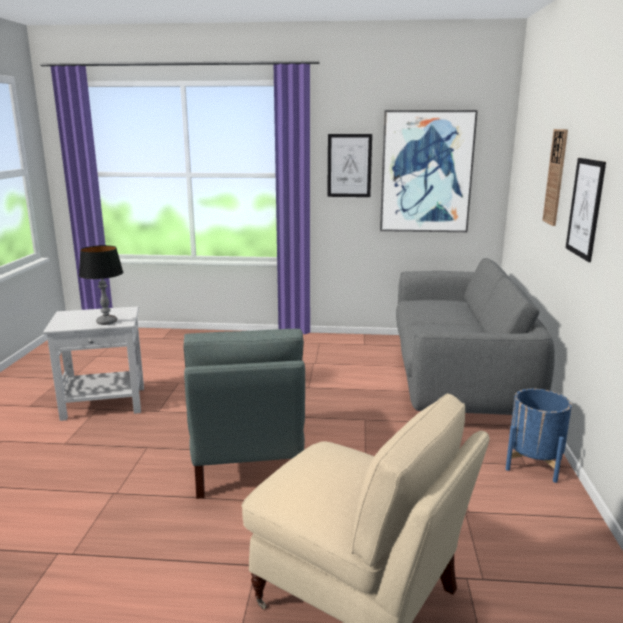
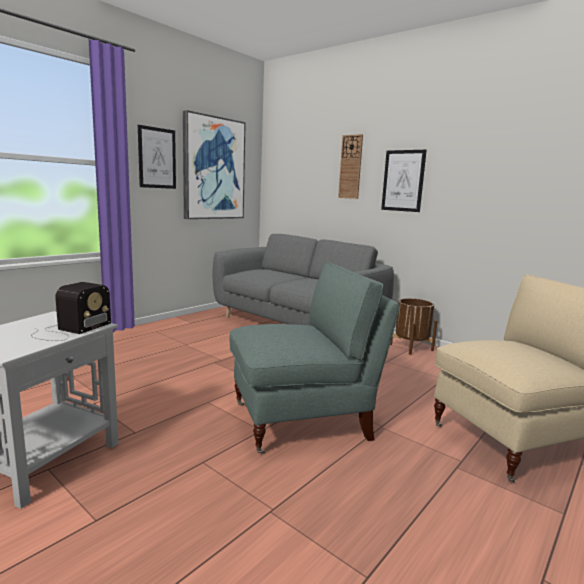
camera: 55 degrees left, 5 degrees down
(107, 322) = (70, 330): table lamp -> radio
(247, 461) = (302, 421): grey armchair -> grey armchair turned 45 degrees counterclockwise
(534, 464) = (411, 347): blue planter -> brown planter

